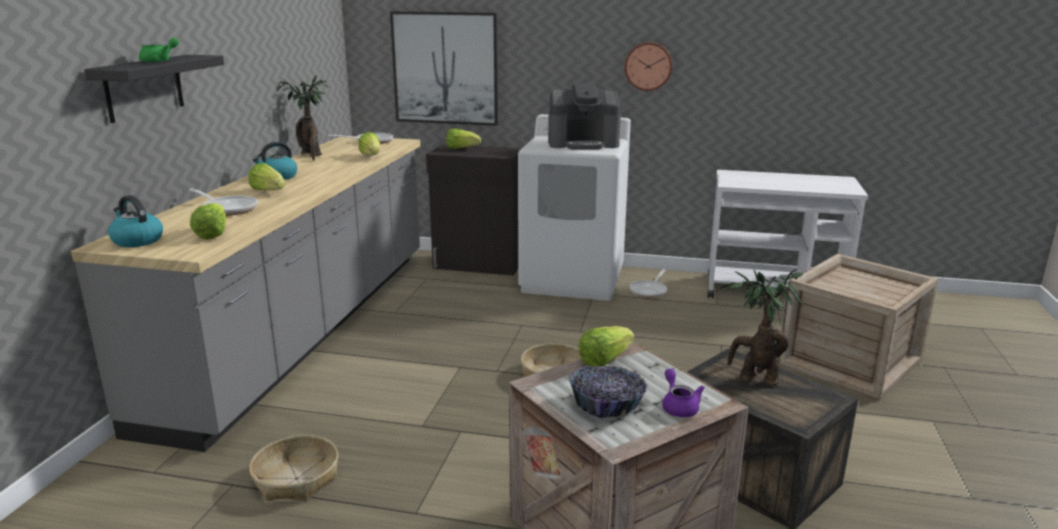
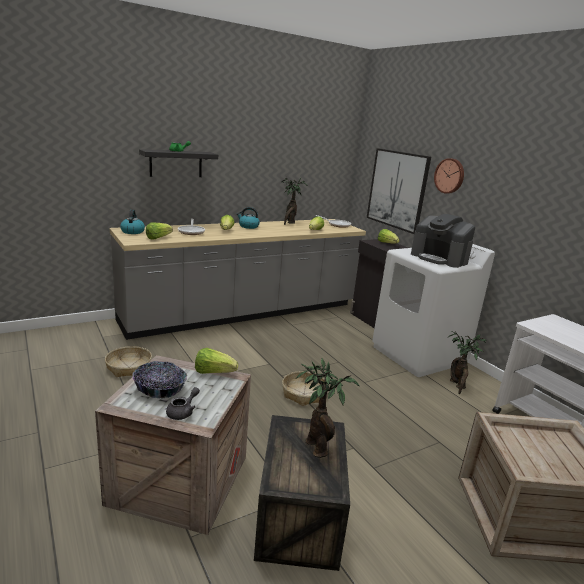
camera: 45 degrees right, 0 degrees up
(648, 66) = (519, 213): wall clock -> wall clock (450, 176)
(649, 291) = (457, 386): frying pan -> potted plant
(679, 406) = (183, 412): purple teapot -> grey teapot

